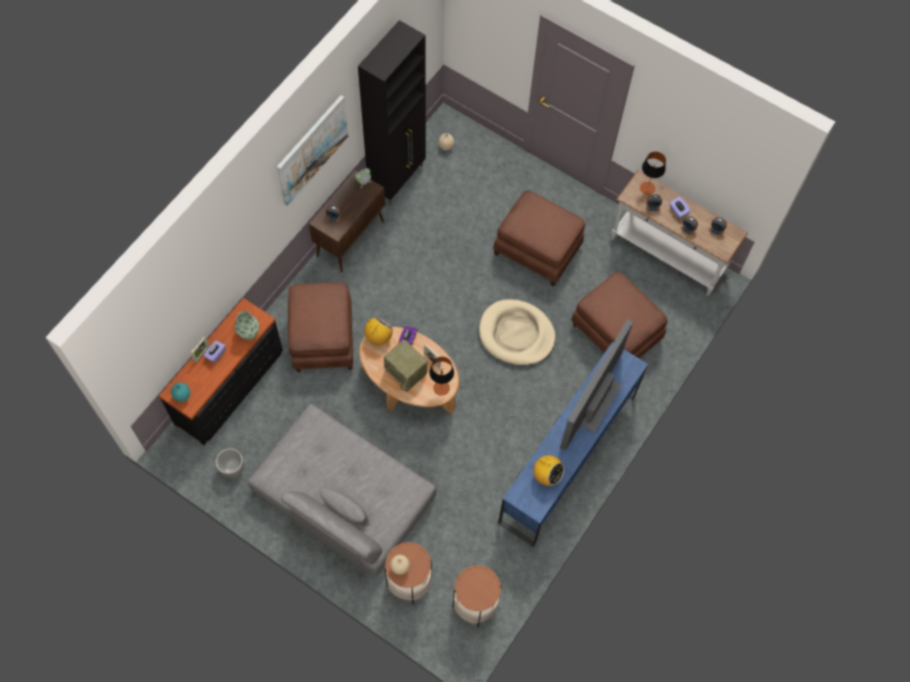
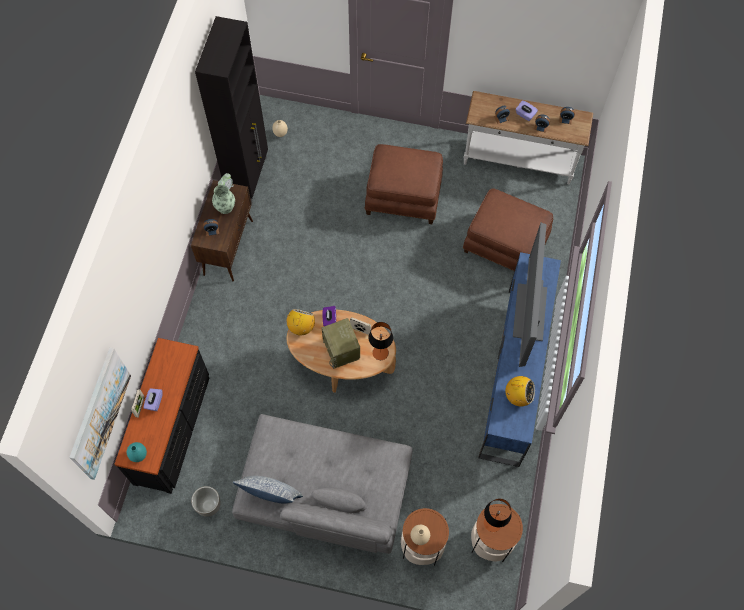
camera: 20 degrees left, 0 degrees up
(248, 332) = (178, 369): vase -> vase (225, 207)
(287, 479) = (270, 495): none -> pillow
(312, 150) = (177, 169): picture -> picture (99, 413)
(322, 338) = (241, 349): brown ottoman -> none
(406, 372) = (342, 350): radio -> radio turned 45 degrees clockwise
(516, 334) = (418, 279): beige dog bed -> none
(647, 188) = (489, 104): table lamp -> table lamp (492, 523)

